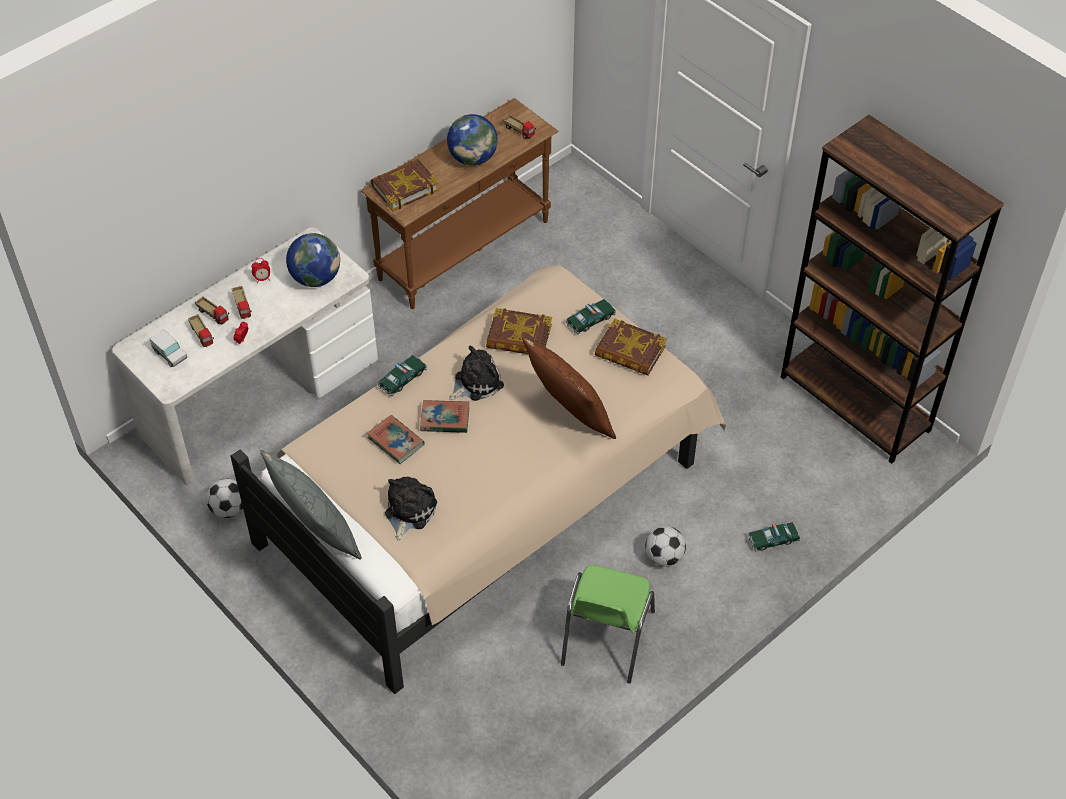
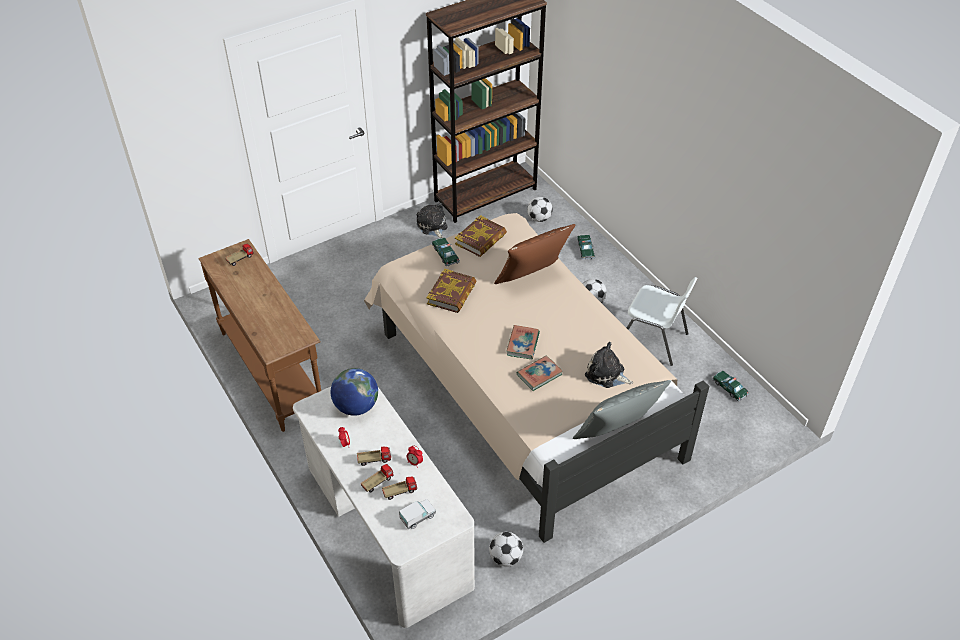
camera: 80 degrees left, 5 degrees down
(402, 379) = (476, 365): toy car -> toy car (729, 388)
(404, 188) = (276, 335): book -> none
(473, 158) = (259, 289): globe -> none
(476, 382) = (490, 323): plush toy -> plush toy (432, 226)
(605, 639) = (653, 340): green chair -> white chair
(824, 475) = (539, 218): none -> football

